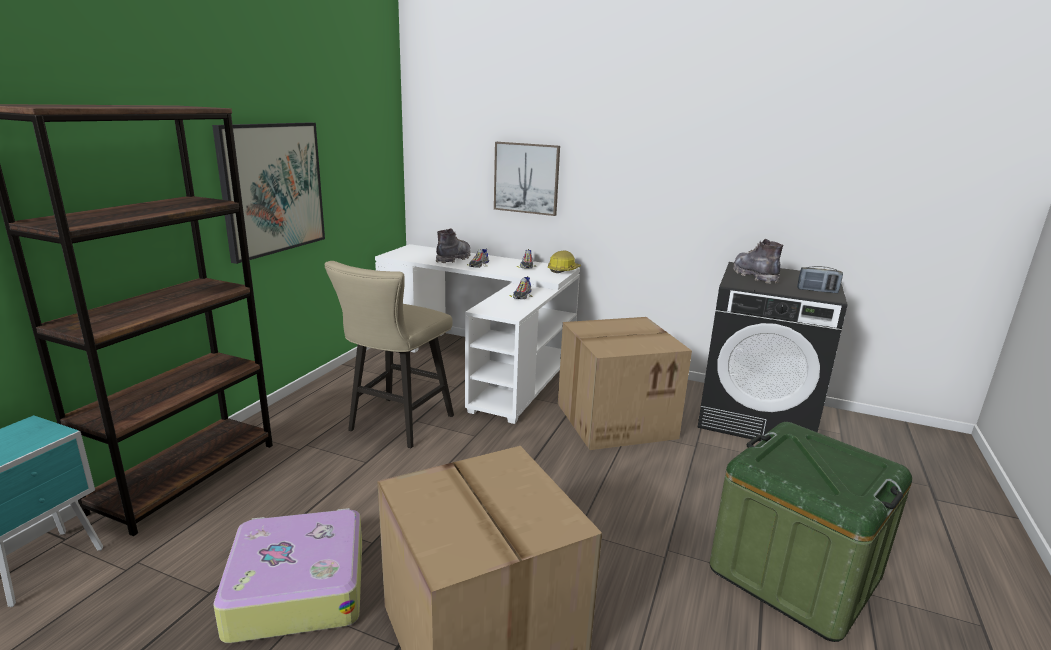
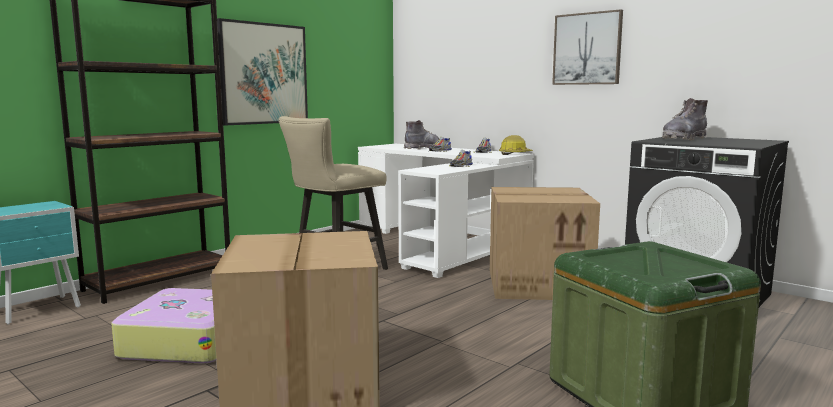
camera: 20 degrees right, 10 degrees down
(526, 178) = (487, 74): picture -> picture (587, 49)
(755, 276) = (684, 139): grey boot -> grey boot turned 135 degrees counterclockwise
(817, 291) = (740, 144): radio -> none

